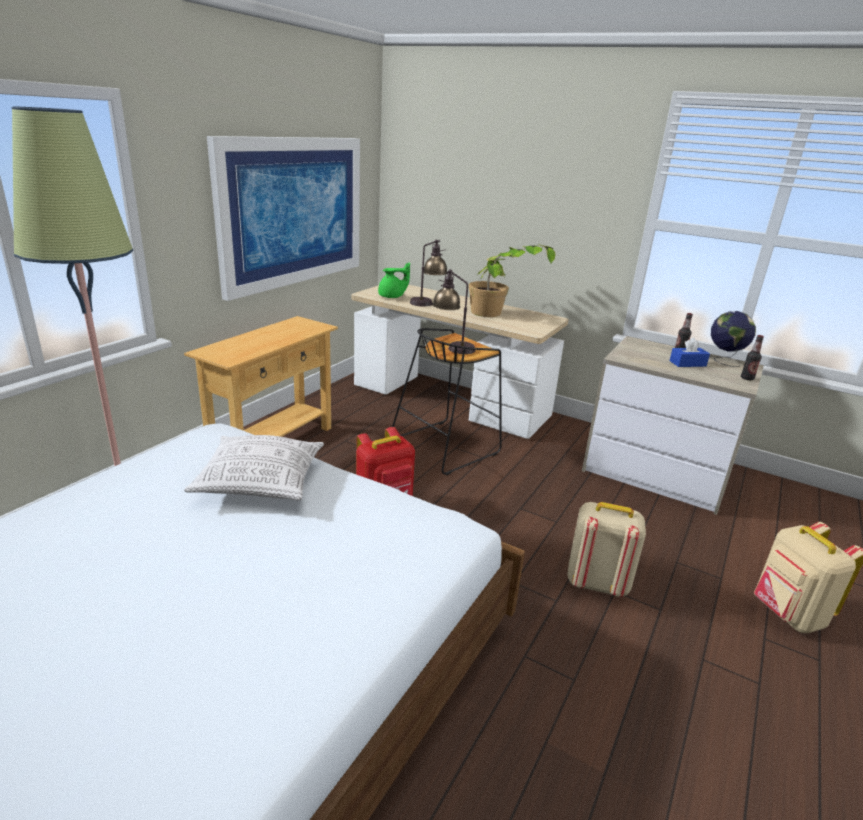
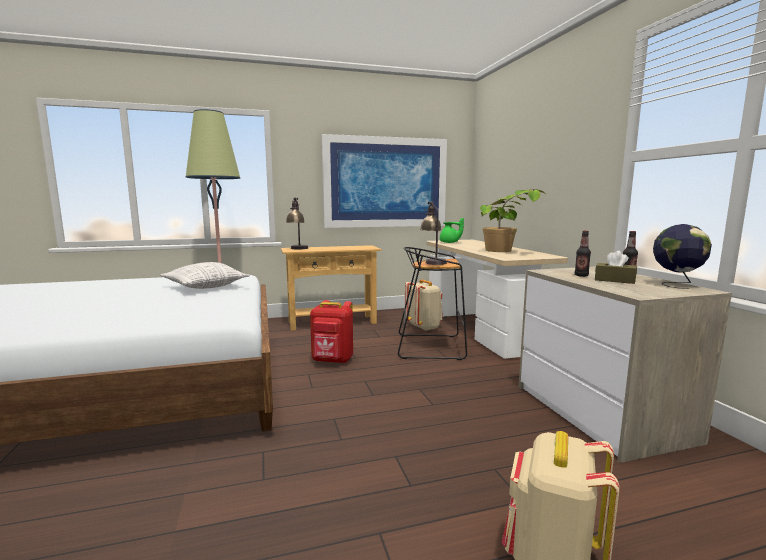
camera: 45 degrees right, 15 degrees down
(427, 305) = (462, 246): table lamp -> table lamp (298, 249)
(596, 583) = (390, 445): beige backpack -> beige backpack (424, 327)
(687, 363) = (614, 280): blue tissue box -> brown tissue box
(747, 378) = (666, 293): bottle -> bottle (581, 275)

